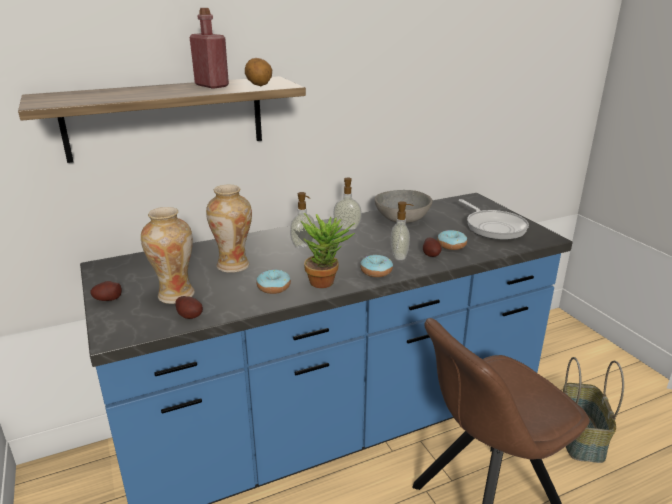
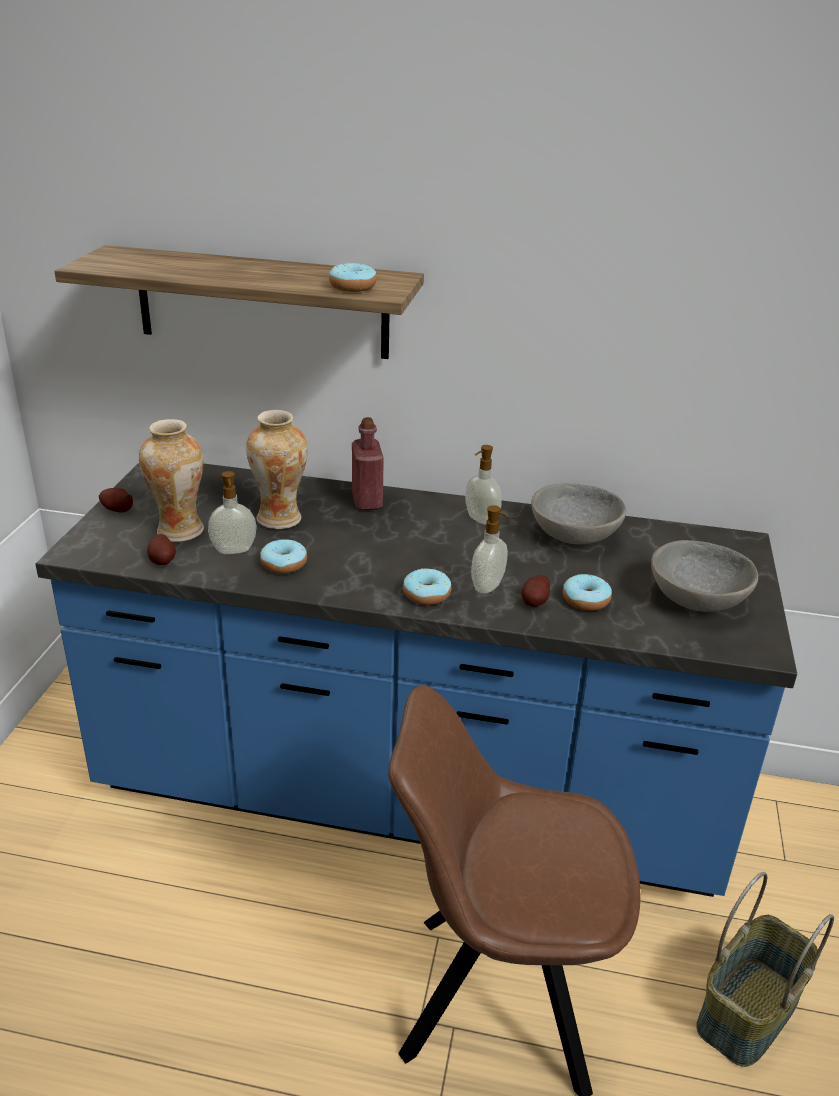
camera: 35 degrees right, 5 degrees up
(211, 85) = (302, 274): red bottle -> red bottle (367, 501)
(259, 86) = (352, 287): potato -> donut
(303, 245) = (392, 523): soap dispenser -> soap dispenser (234, 551)
(326, 281) = (350, 582): potted plant -> none
(493, 227) = (698, 599): frying pan -> grey bowl

